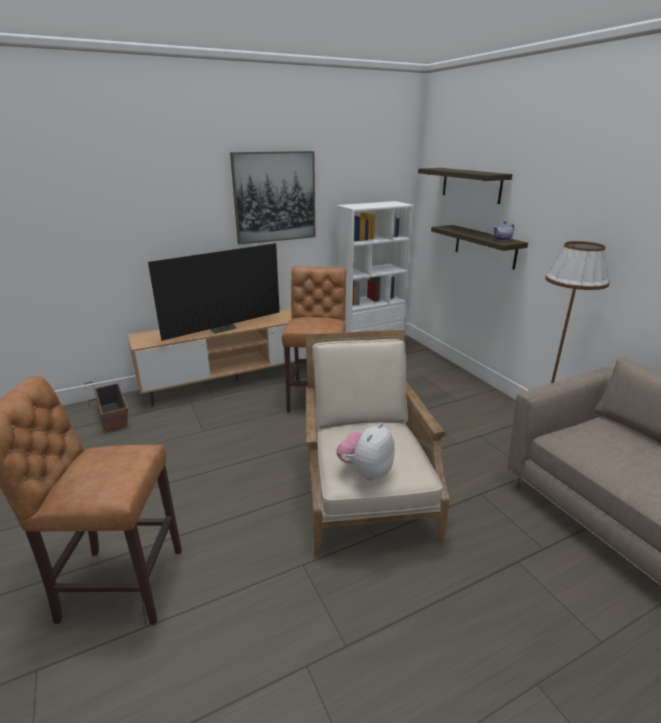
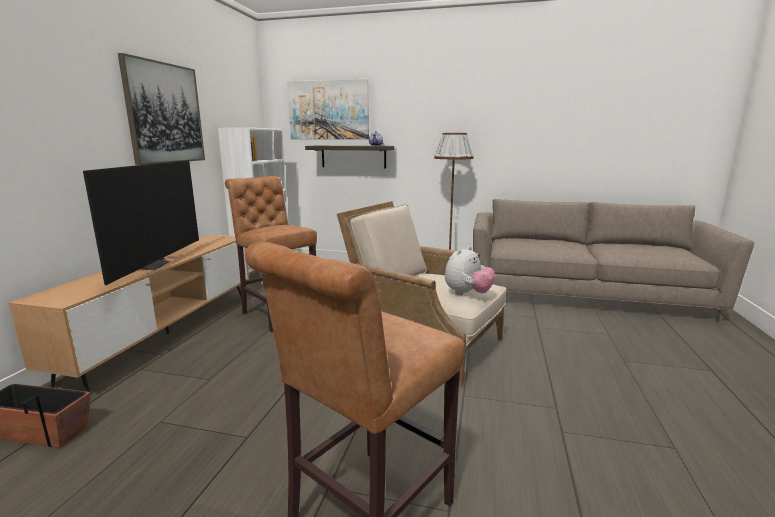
camera: 50 degrees left, 10 degrees down
(366, 472) = (467, 294): plush toy -> plush toy turned 120 degrees counterclockwise
(471, 185) = (328, 110): shelf -> picture

